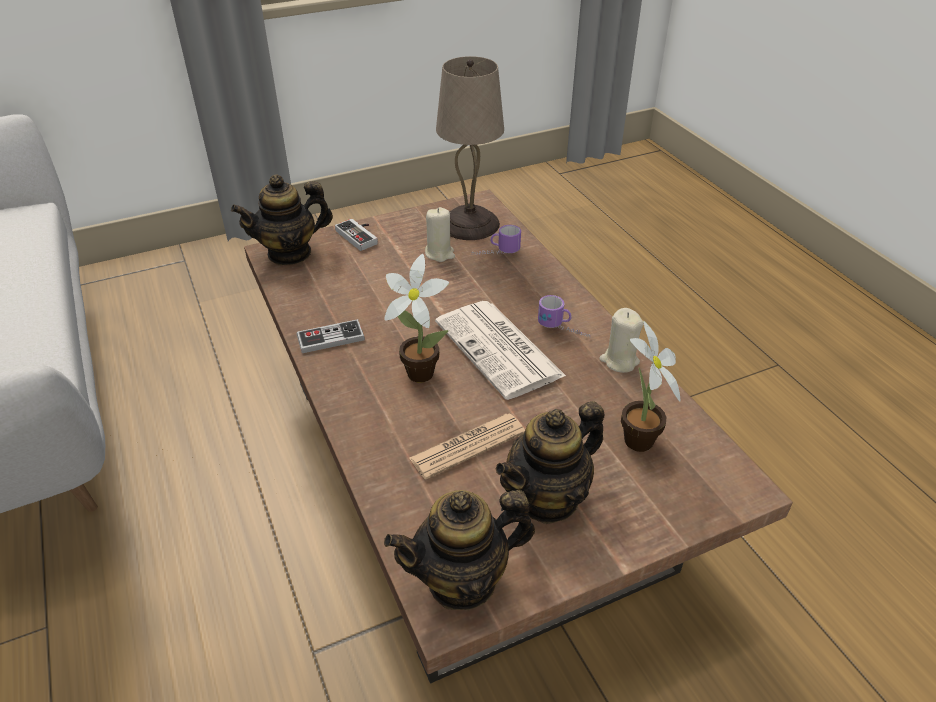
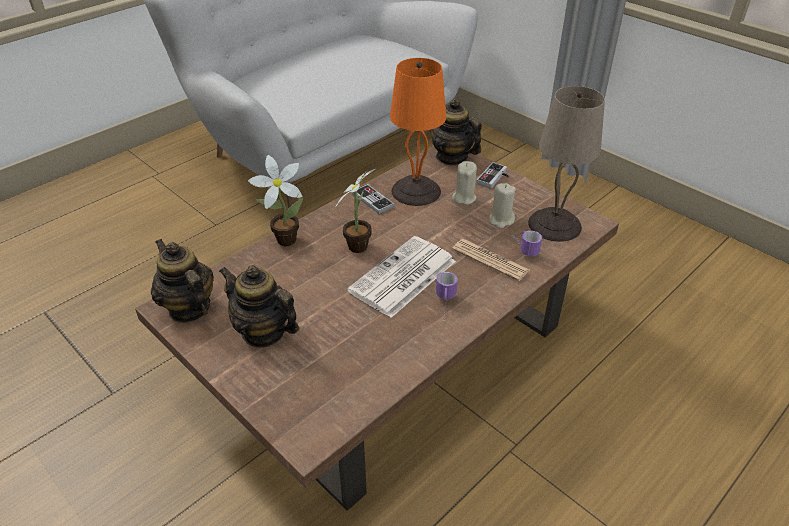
camera: 70 degrees right, 0 degrees up
(340, 297) = (417, 191): none -> orange table lamp
(467, 446) = (297, 285): newspaper -> newspaper (490, 260)
(619, 361) = (424, 345): beige candle -> beige candle (464, 198)
(636, 444) = (331, 370): potted plant -> potted plant (283, 240)

